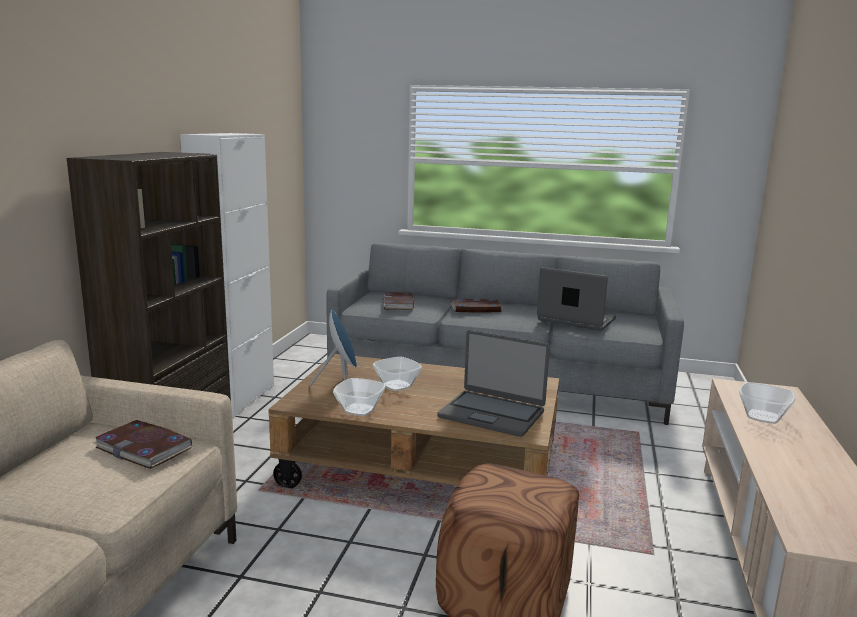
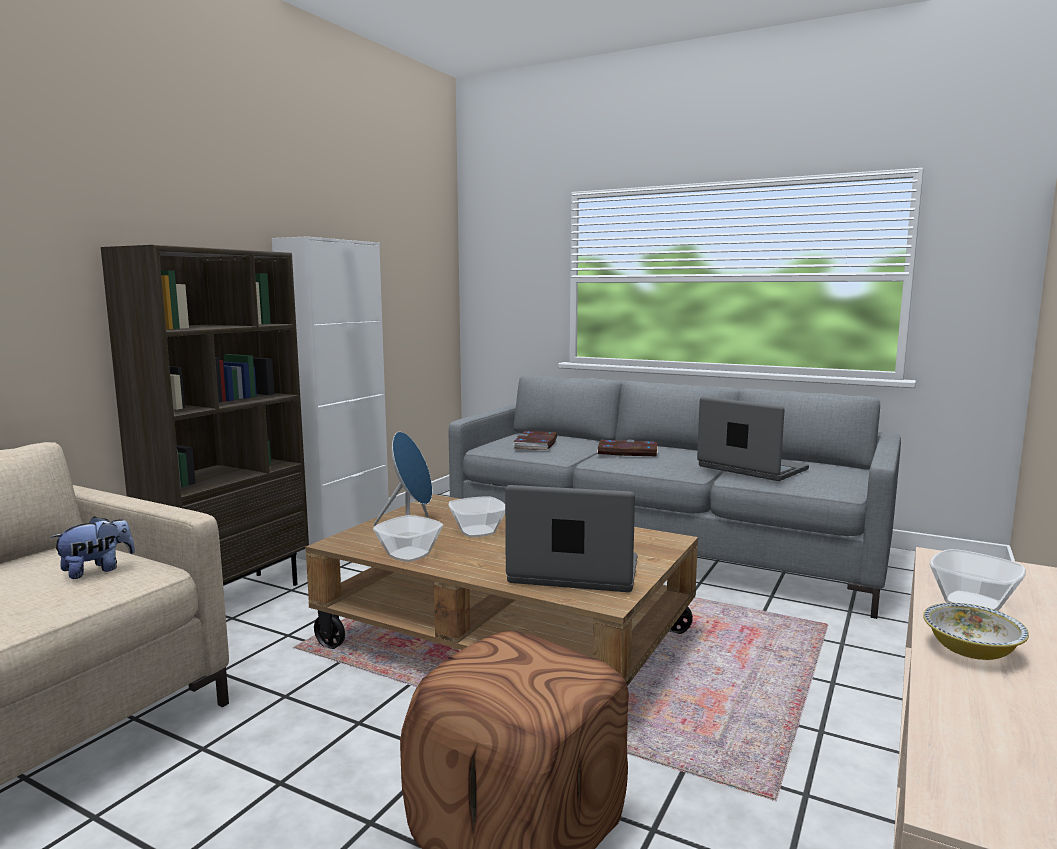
camera: 15 degrees right, 5 degrees down
(144, 448) = (97, 570): book -> plush toy
(492, 414) = (574, 572): laptop -> laptop turned 150 degrees clockwise
(776, 449) = (971, 651): none -> bowl

